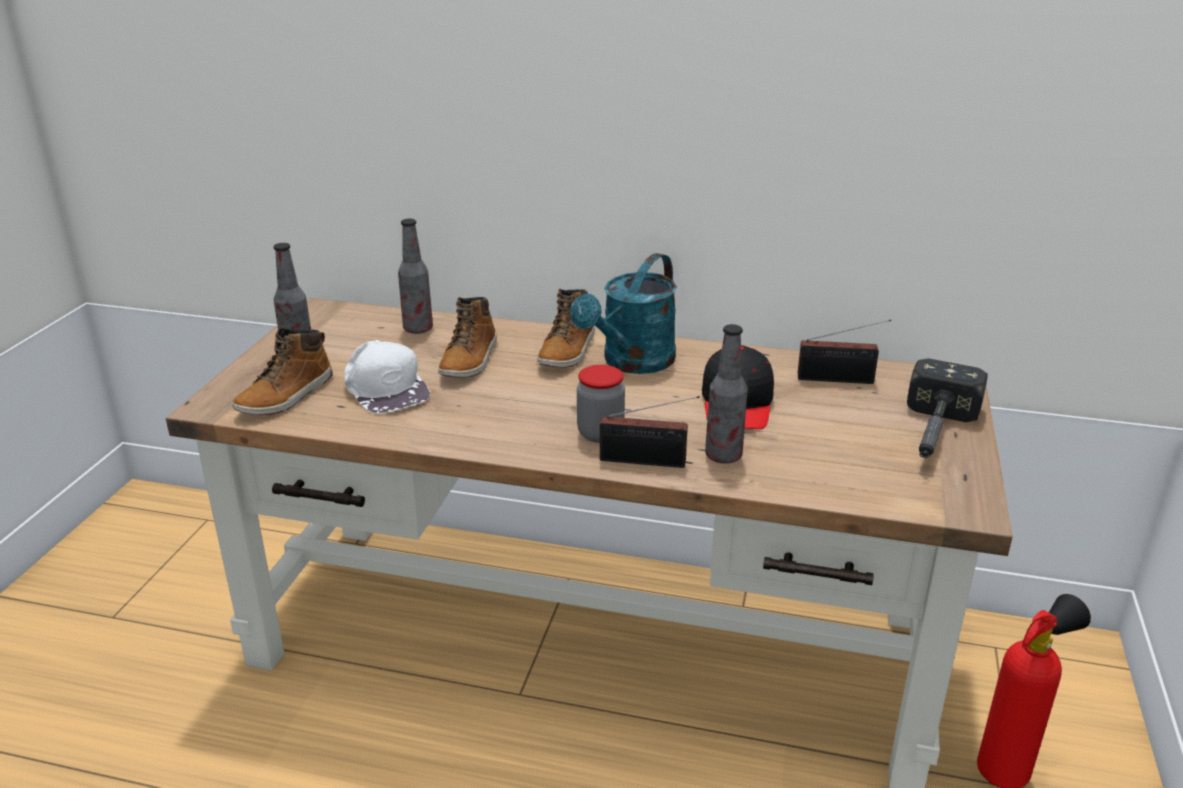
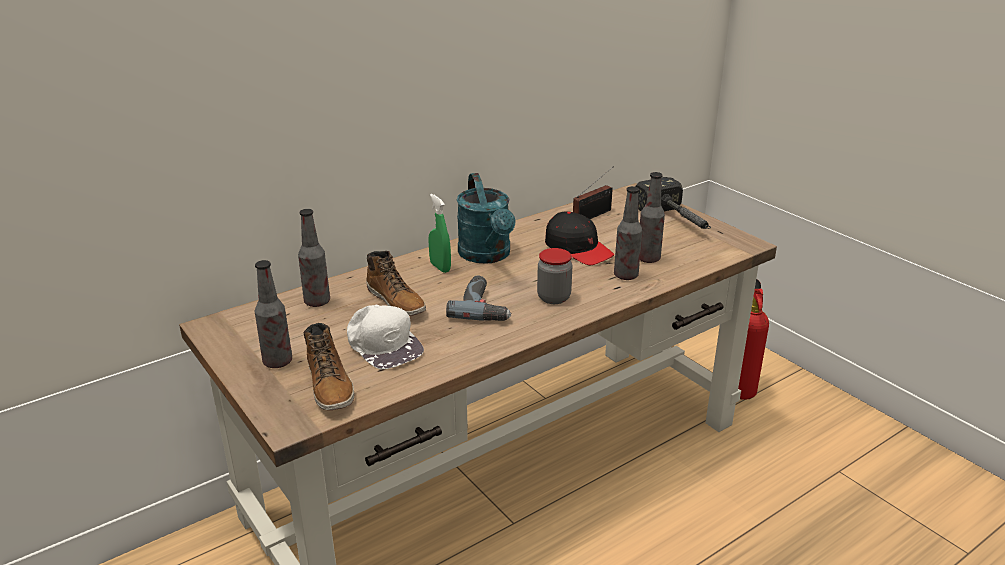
camera: 50 degrees left, 0 degrees up
(386, 388) = (383, 344): white cap -> white cap turned 45 degrees clockwise
(523, 405) = (484, 306): none -> power drill
(568, 351) = (440, 267): boot -> green spray bottle
(647, 461) = (602, 297): radio -> none
(791, 454) = (648, 259): none -> bottle

